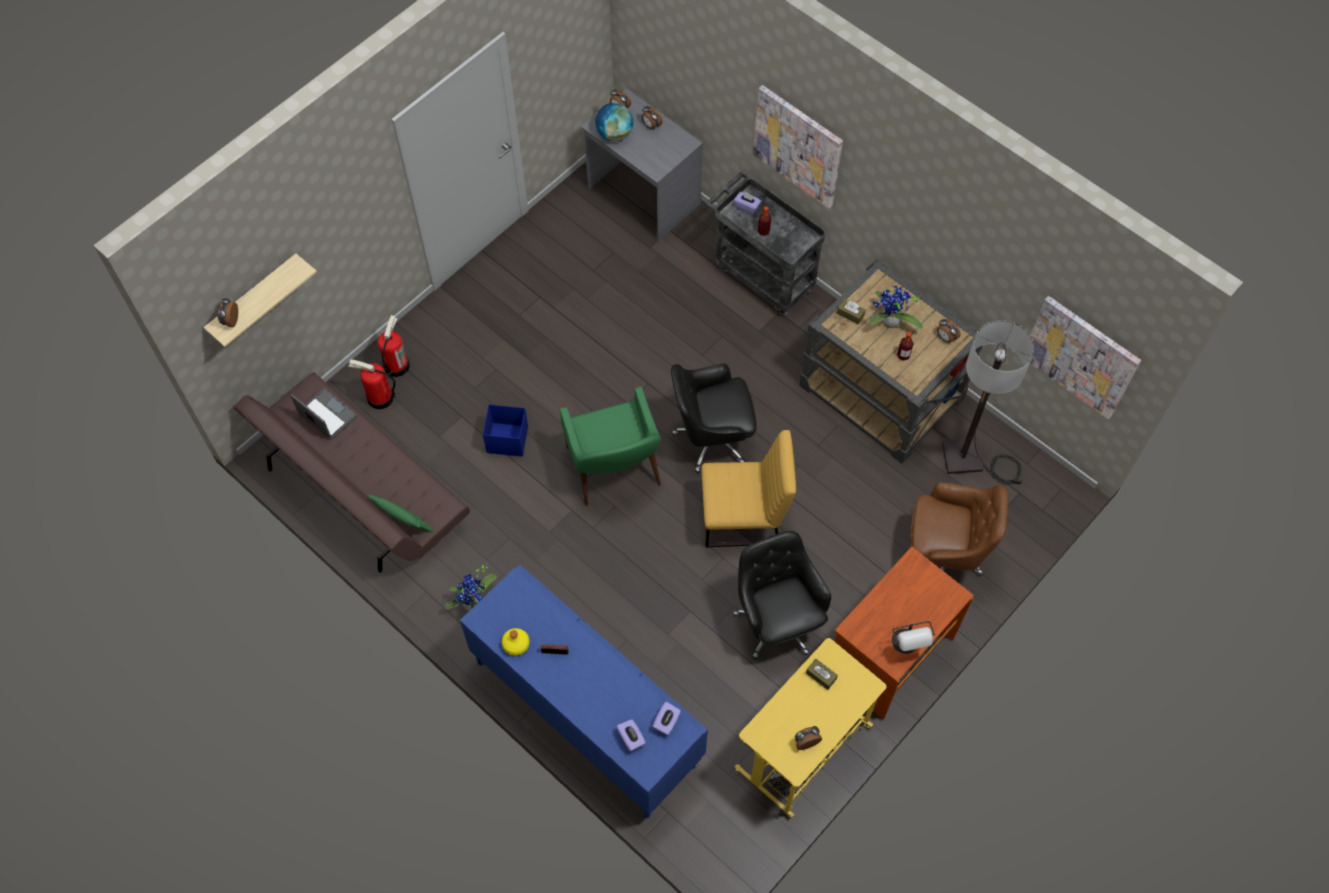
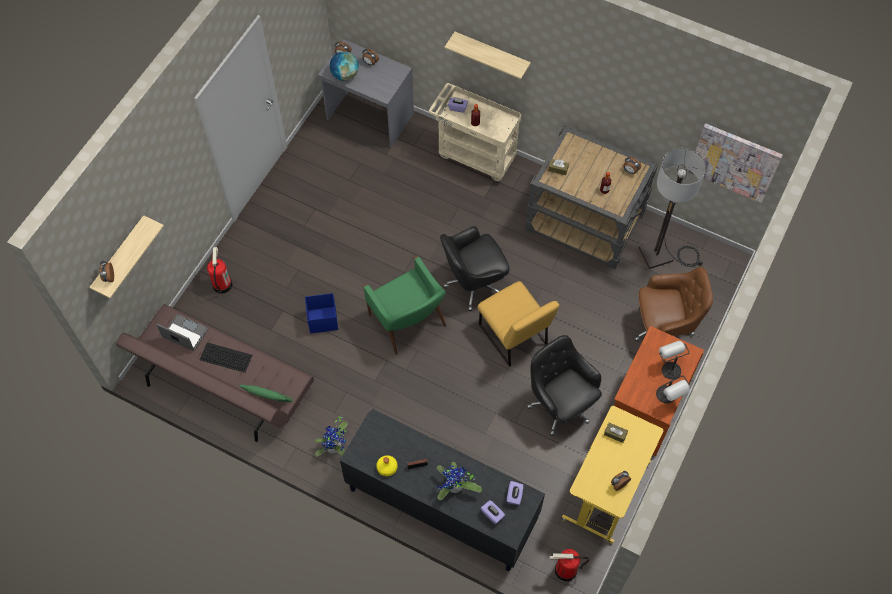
camera: 15 degrees left, 0 degrees up
(367, 457) = (225, 357): none -> keyboard
(380, 398) = (217, 312): fire extinguisher -> fire extinguisher (565, 570)
(587, 710) = (442, 504): blue cabinet -> black cabinet
(743, 518) = (513, 336): yellow chair -> yellow chair turned 75 degrees clockwise
(760, 277) = (473, 158): black cart -> beige cart
(798, 145) = (492, 54): picture -> shelf
(889, 322) = (587, 169): potted plant -> potted plant (454, 488)
(920, 606) = (668, 367): none -> table lamp

